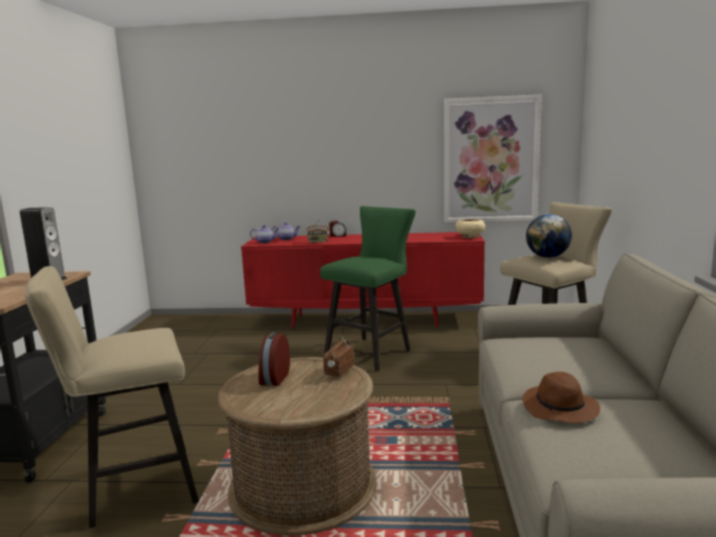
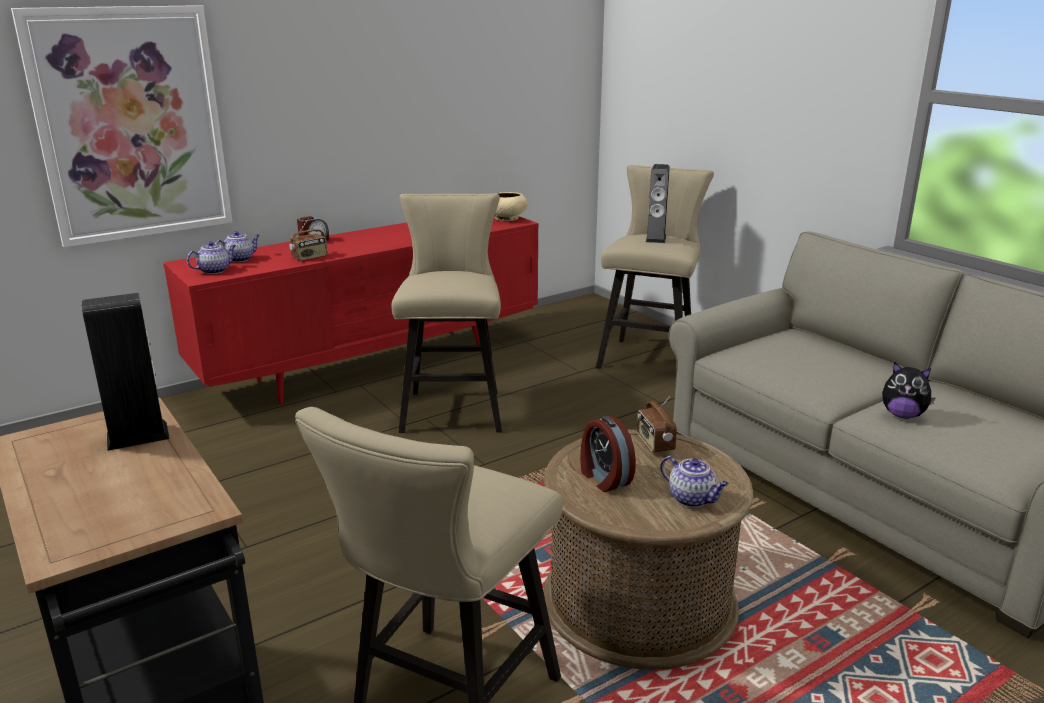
camera: 40 degrees left, 10 degrees up
(295, 404) = (692, 499): none -> teapot
(372, 351) = (453, 408): green stool -> beige stool
(490, 160) = (506, 104): picture -> picture (131, 125)
(547, 257) = (656, 238): globe -> speaker
(560, 409) = (902, 415): brown hat -> plush toy

